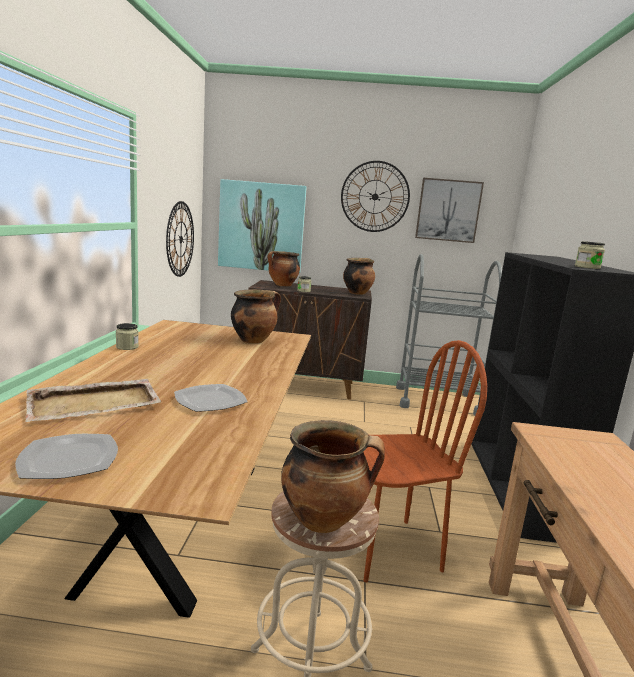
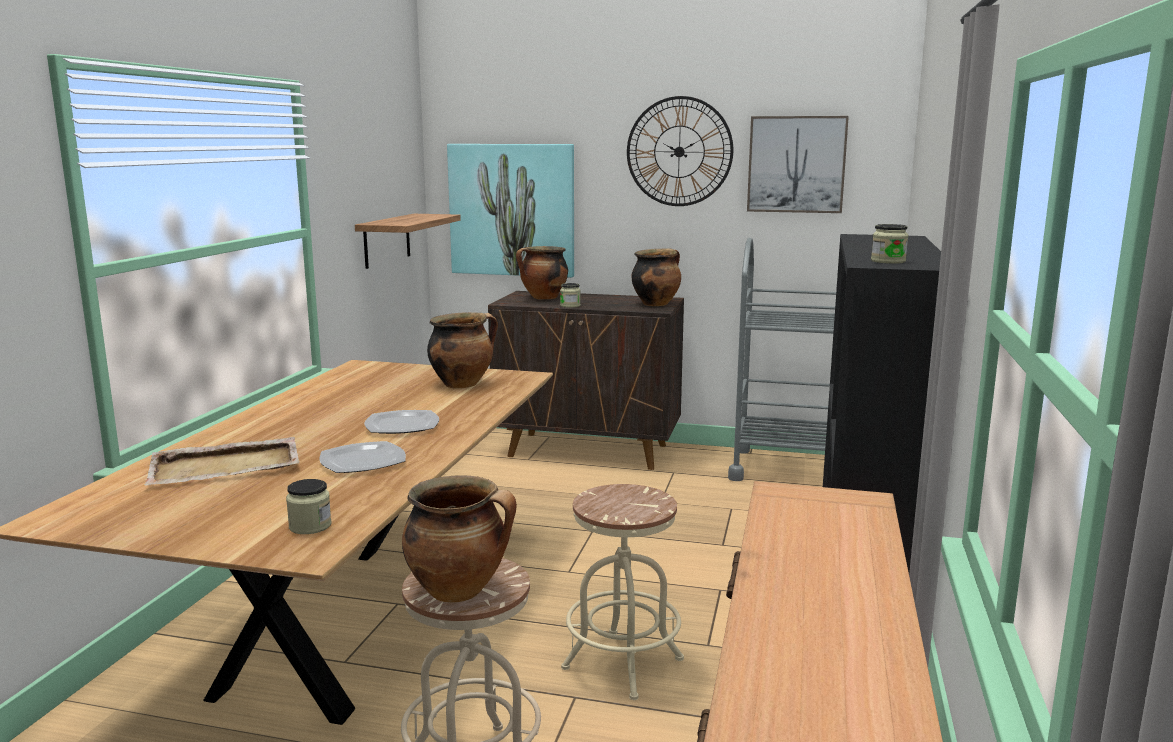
camera: 10 degrees right, 0 degrees up
(68, 459) = (180, 521): plate -> plate (401, 425)
(127, 347) = (288, 399): jar -> jar (310, 526)
(180, 239) = (387, 240): wall clock -> shelf
(388, 549) = (623, 664): brown chair -> beige stool

